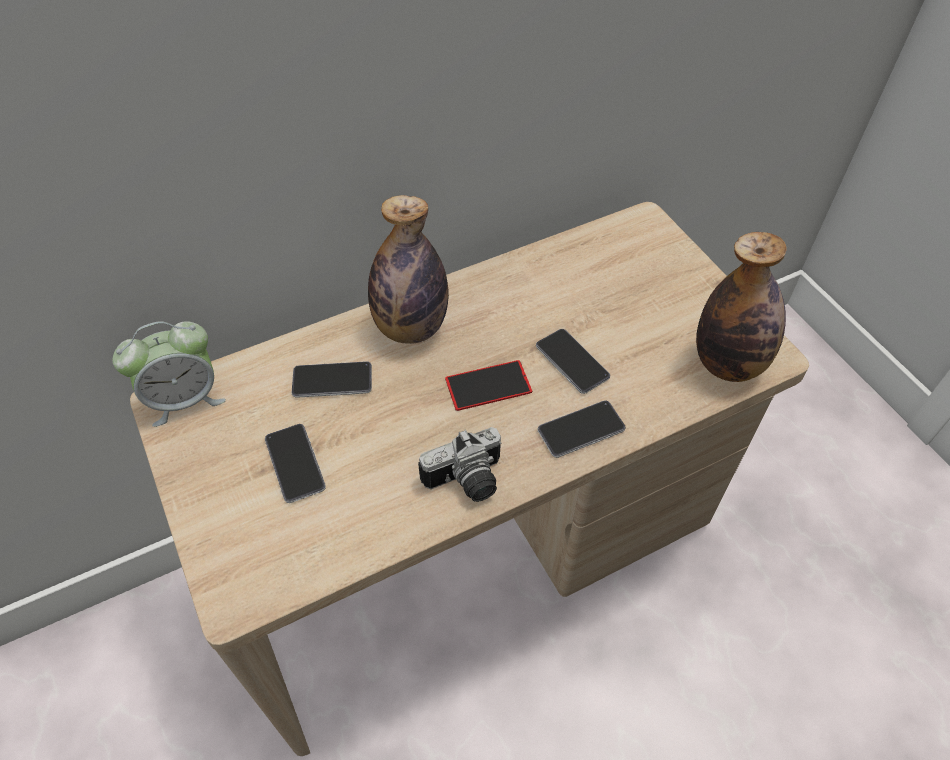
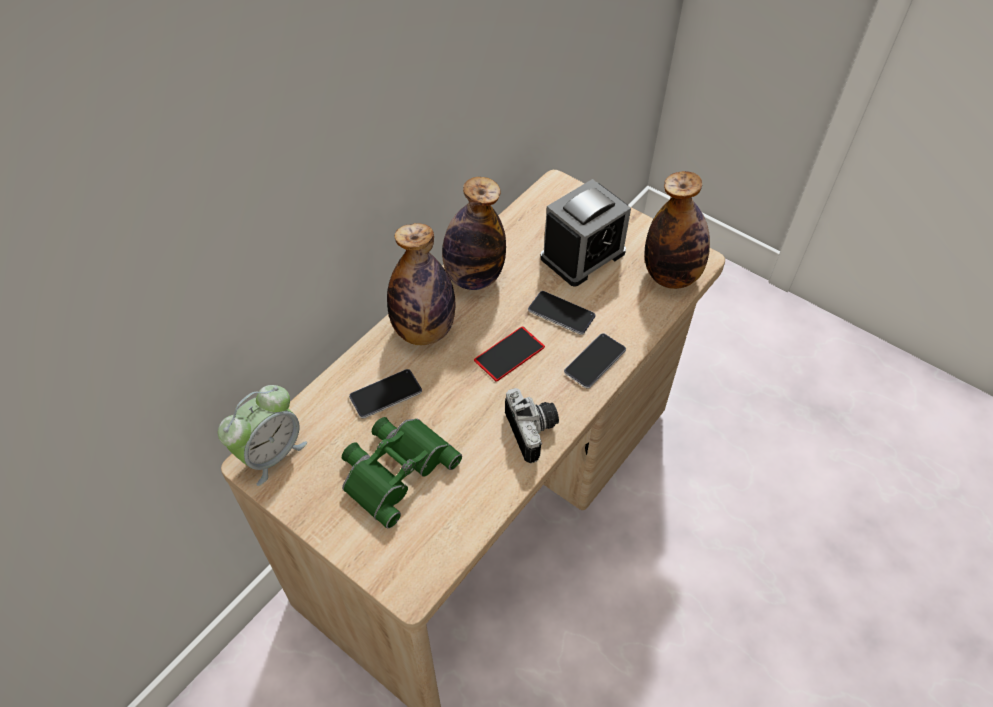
camera: 25 degrees left, 0 degrees up
(295, 463) = (395, 468): phone -> green binoculars
(467, 482) = (534, 431): camera -> camera turned 60 degrees counterclockwise
(496, 289) = (473, 277): none -> bottle
(633, 305) = (582, 255): none -> alarm clock

